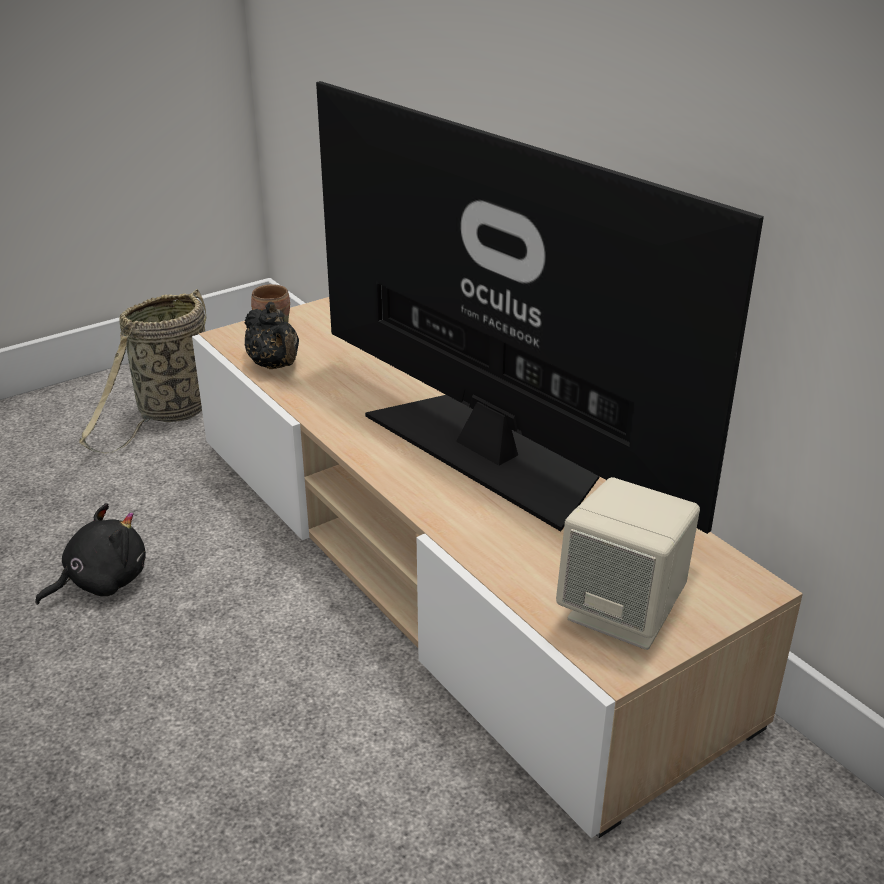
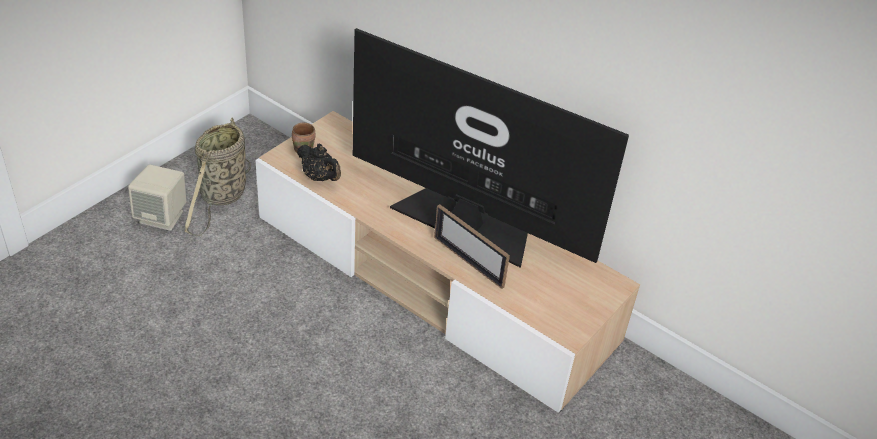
camera: 20 degrees left, 10 degrees up
(102, 581) = (246, 321): black plush toy -> none
(464, 509) = (468, 261): none -> picture frame
(623, 612) = (564, 308): beige speaker -> beige speaker (162, 217)

